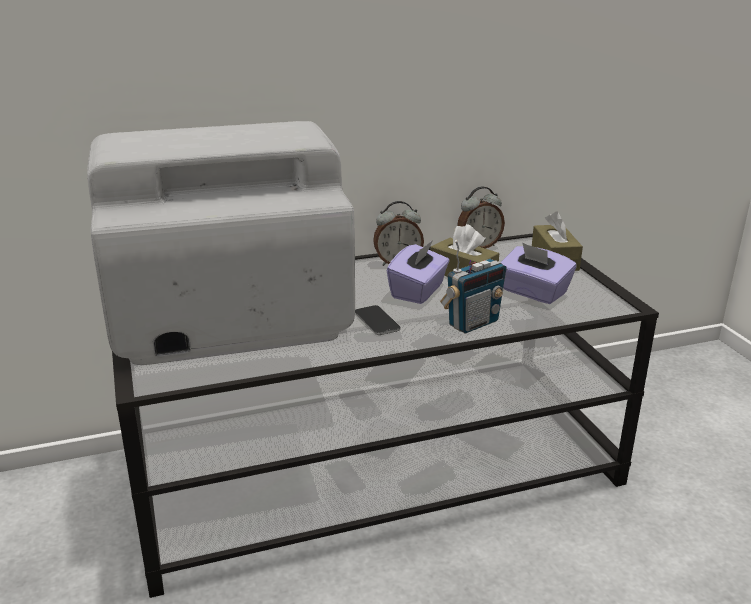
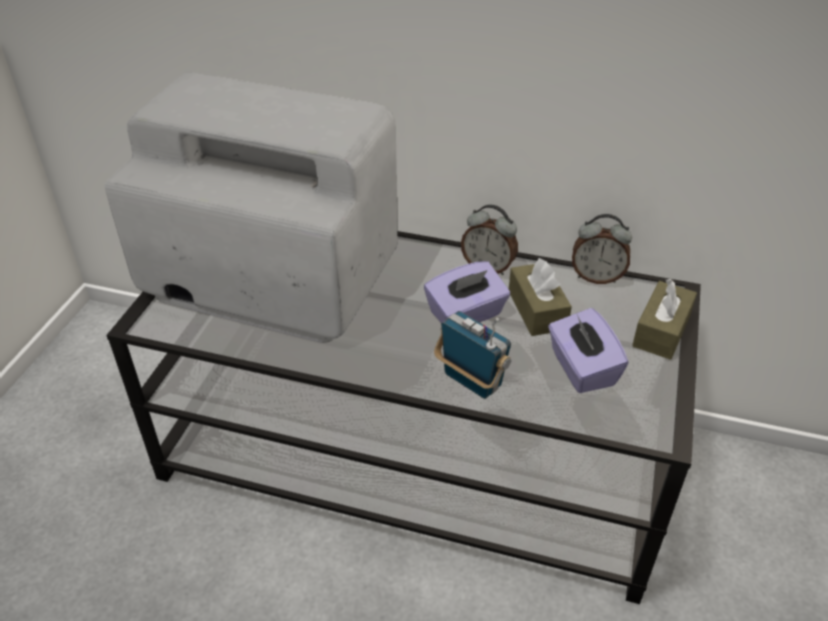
camera: 35 degrees right, 15 degrees up
(377, 321) = (386, 337): phone -> none
(472, 323) = (471, 381): radio -> radio turned 135 degrees counterclockwise

